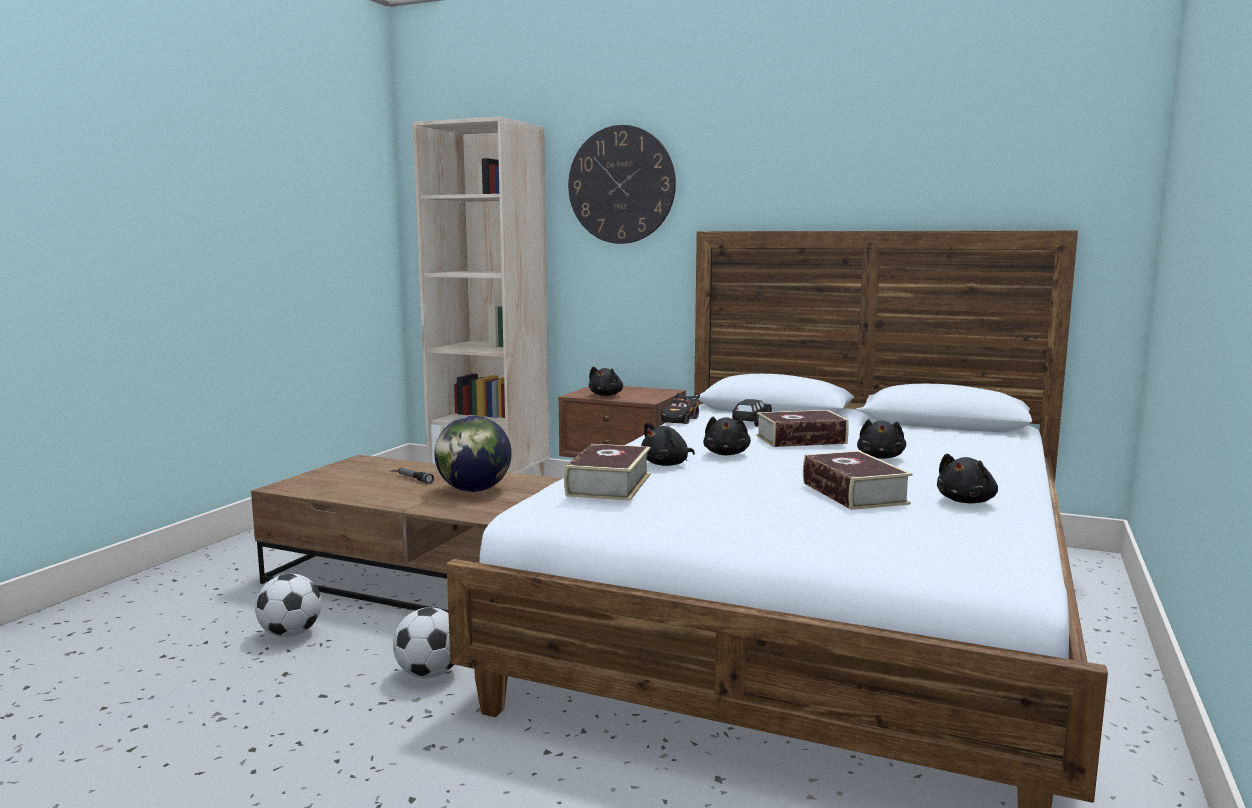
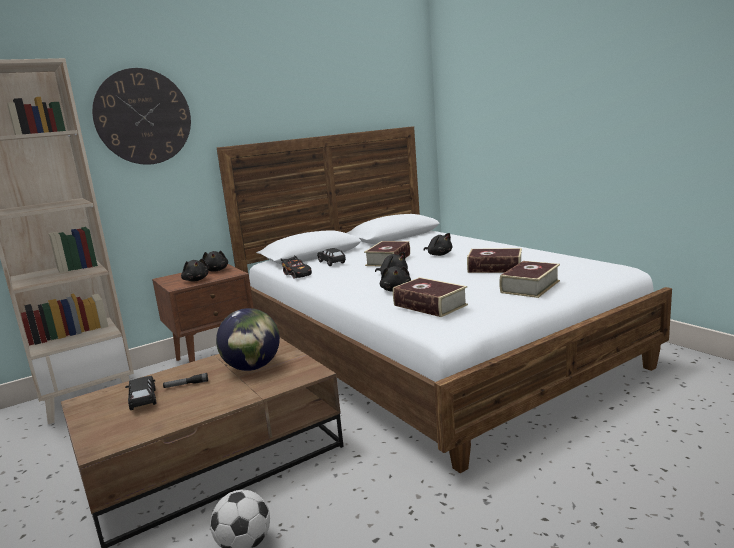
camera: 55 degrees left, 5 degrees up
(374, 475) = (143, 400): none -> black toy car
(429, 674) = (386, 484): football -> none
(776, 523) = (530, 286): none -> book
(967, 501) = (526, 255): black plush toy -> black plush toy (216, 270)

